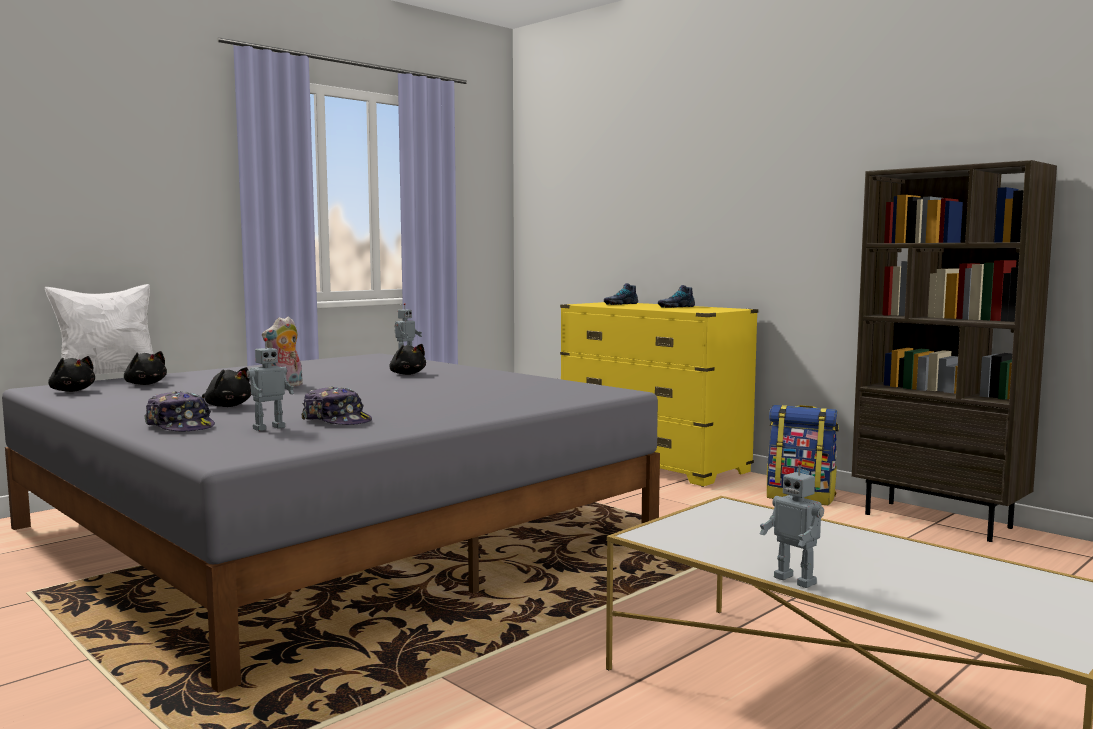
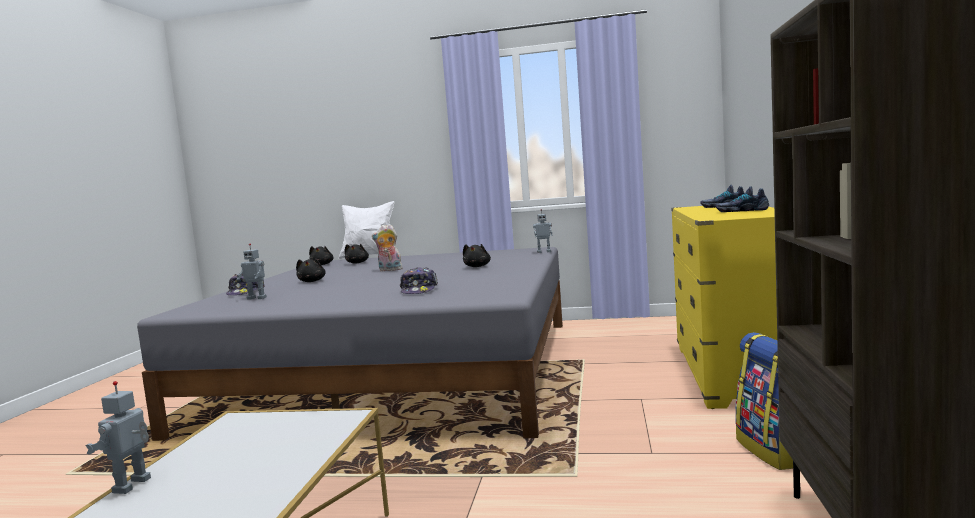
camera: 55 degrees right, 0 degrees up
(337, 421) = (292, 298): cap -> cap (419, 290)

